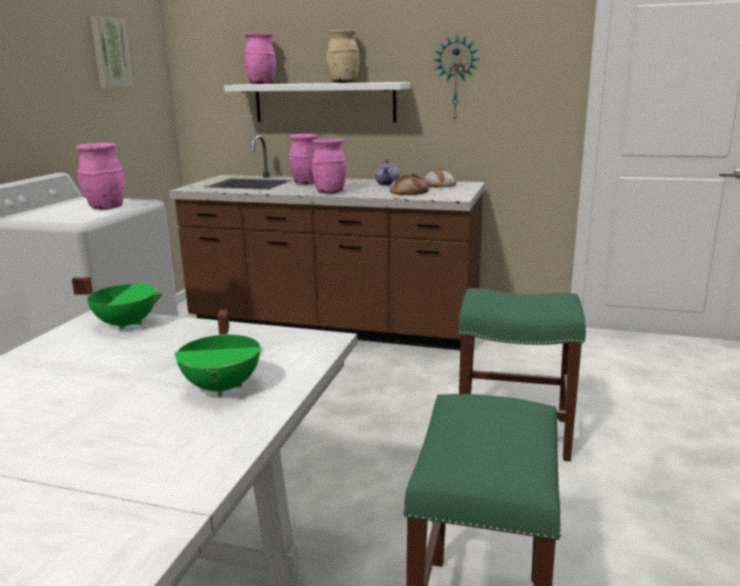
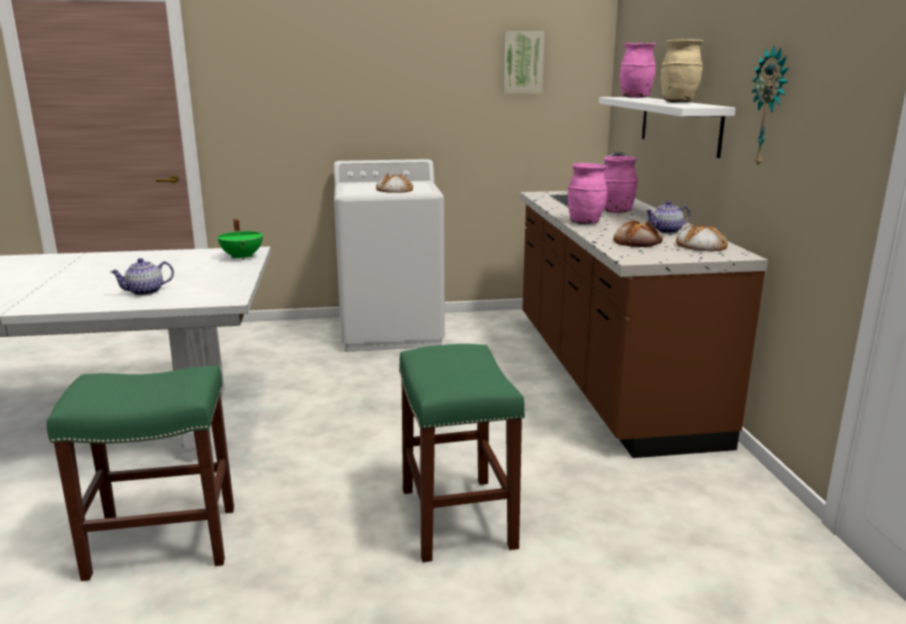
camera: 65 degrees right, 0 degrees up
(106, 208) = (394, 190): pink vase -> bread
(224, 387) = (145, 292): green cooking pot -> teapot

